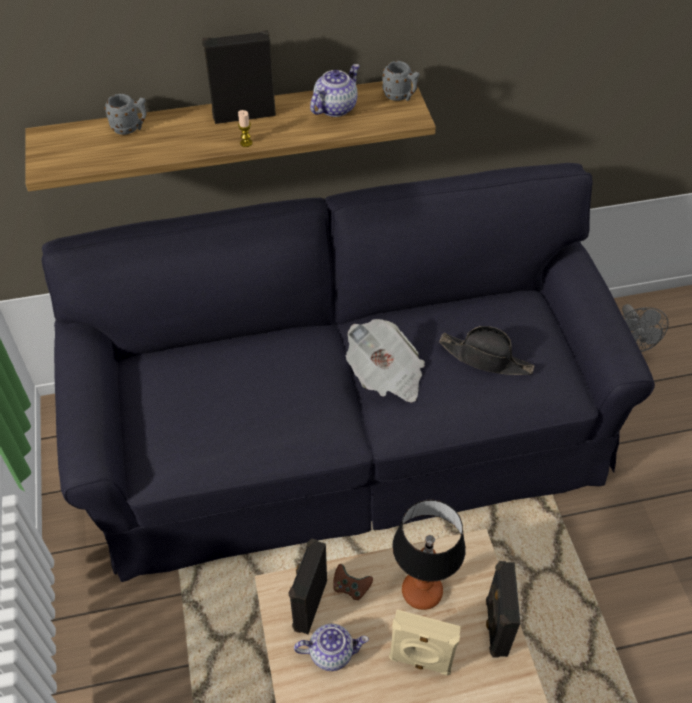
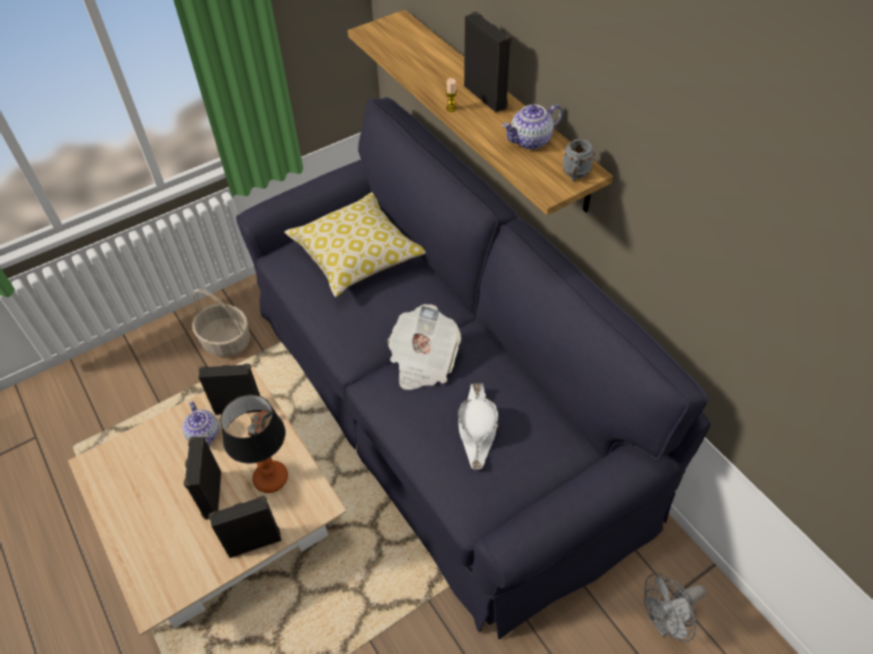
camera: 70 degrees right, 0 degrees up
(130, 128) = (432, 50): grey mug -> none
(139, 634) = (227, 341): none -> basket
(202, 390) = (357, 255): none -> pillow
(335, 107) = (530, 141): teapot -> teapot turned 135 degrees clockwise
(420, 661) = (211, 495): beige speaker -> black speaker
(486, 358) = (477, 429): black hat -> white hat

